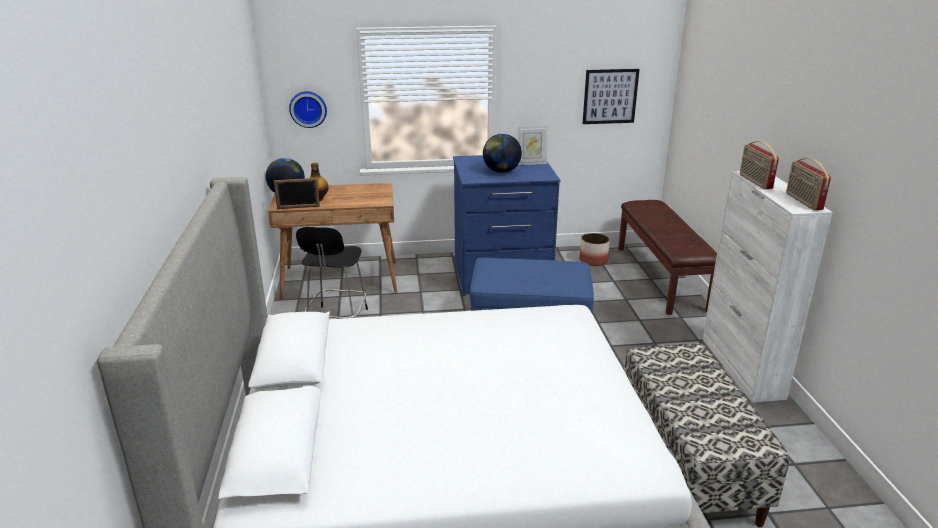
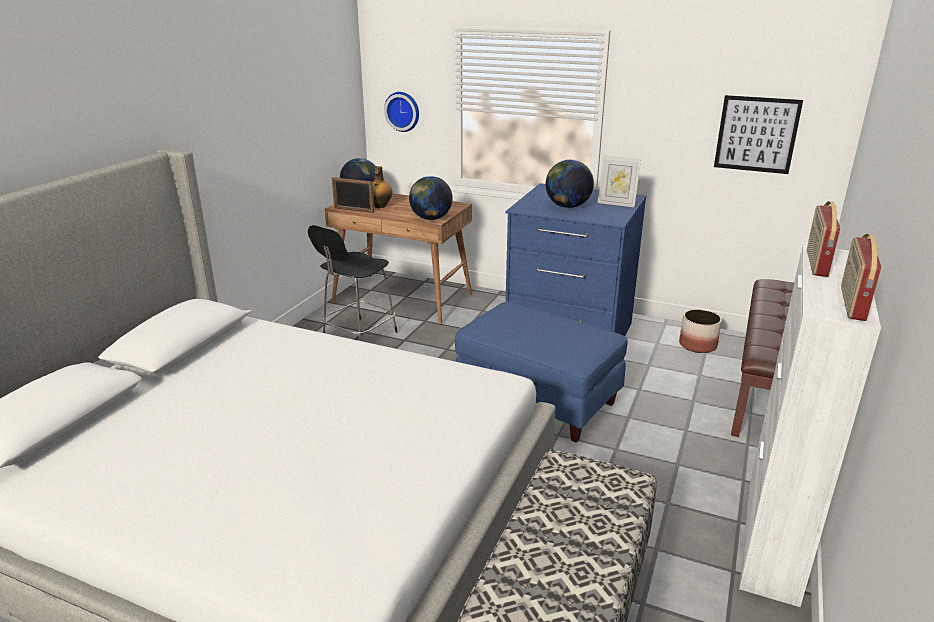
camera: 30 degrees right, 0 degrees up
(377, 202) = (430, 218): none -> globe

